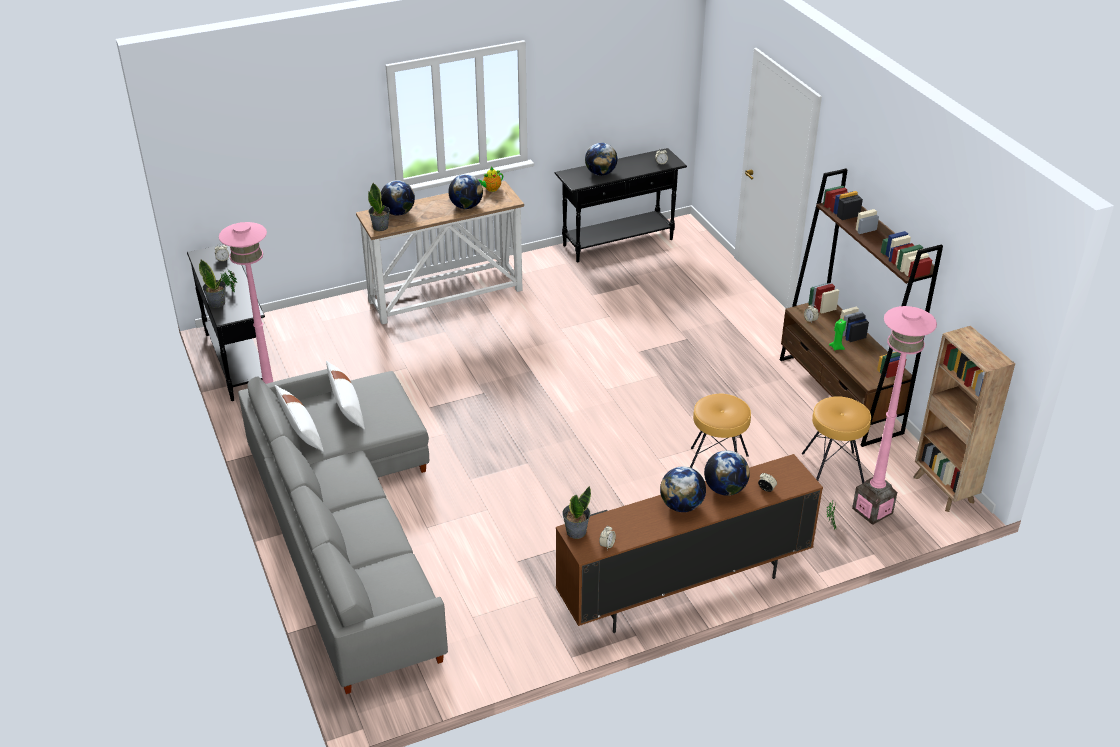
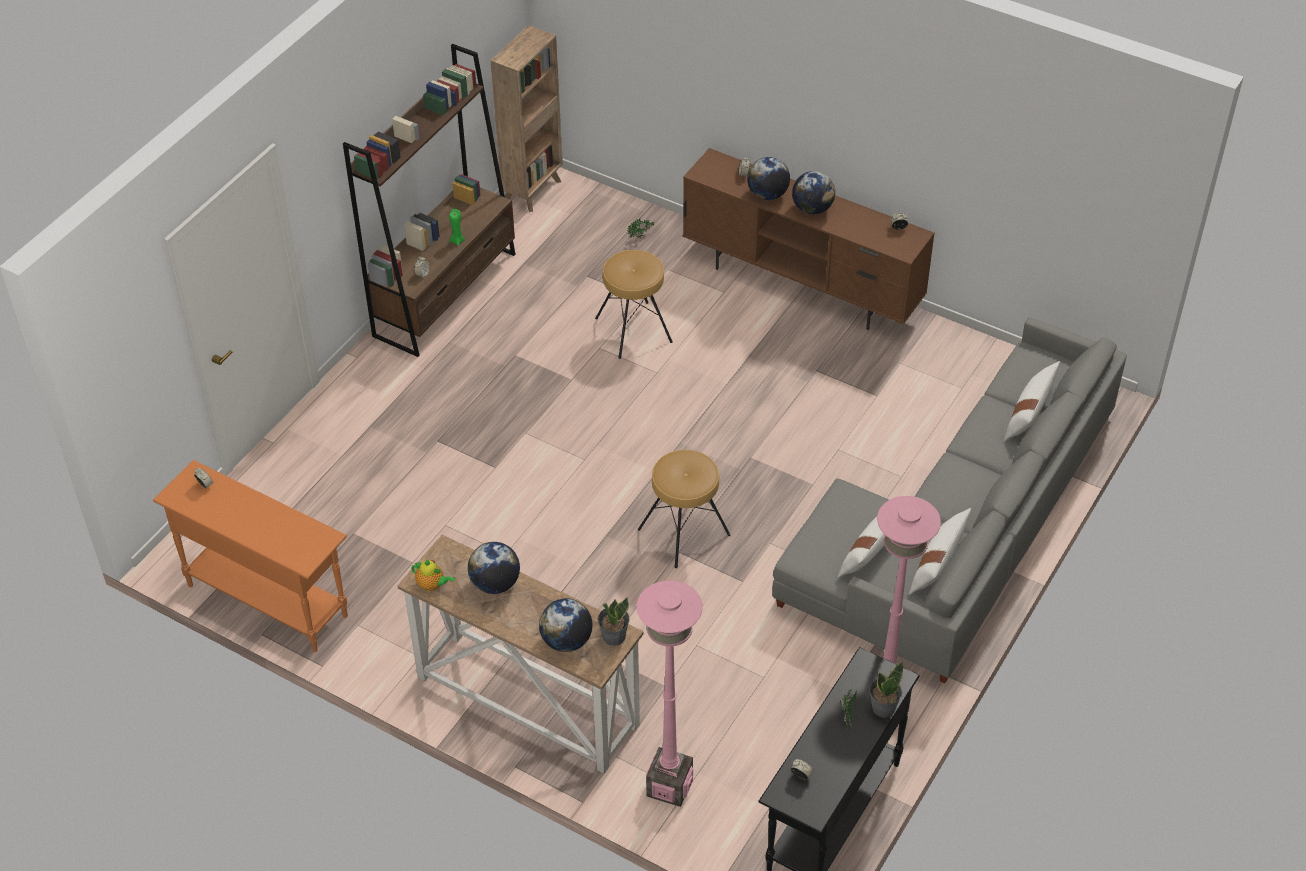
camera: 125 degrees left, 10 degrees up
(361, 557) = (1029, 414): none -> white pillow
(576, 531) = (903, 250): potted plant -> none
(601, 173) = (278, 528): globe -> none
(618, 242) = (267, 600): black console table -> orange console table
(832, 471) = (569, 259): brown stool -> brown stool (684, 532)
(872, 511) = (600, 220): pink floor lamp -> pink floor lamp (670, 786)

